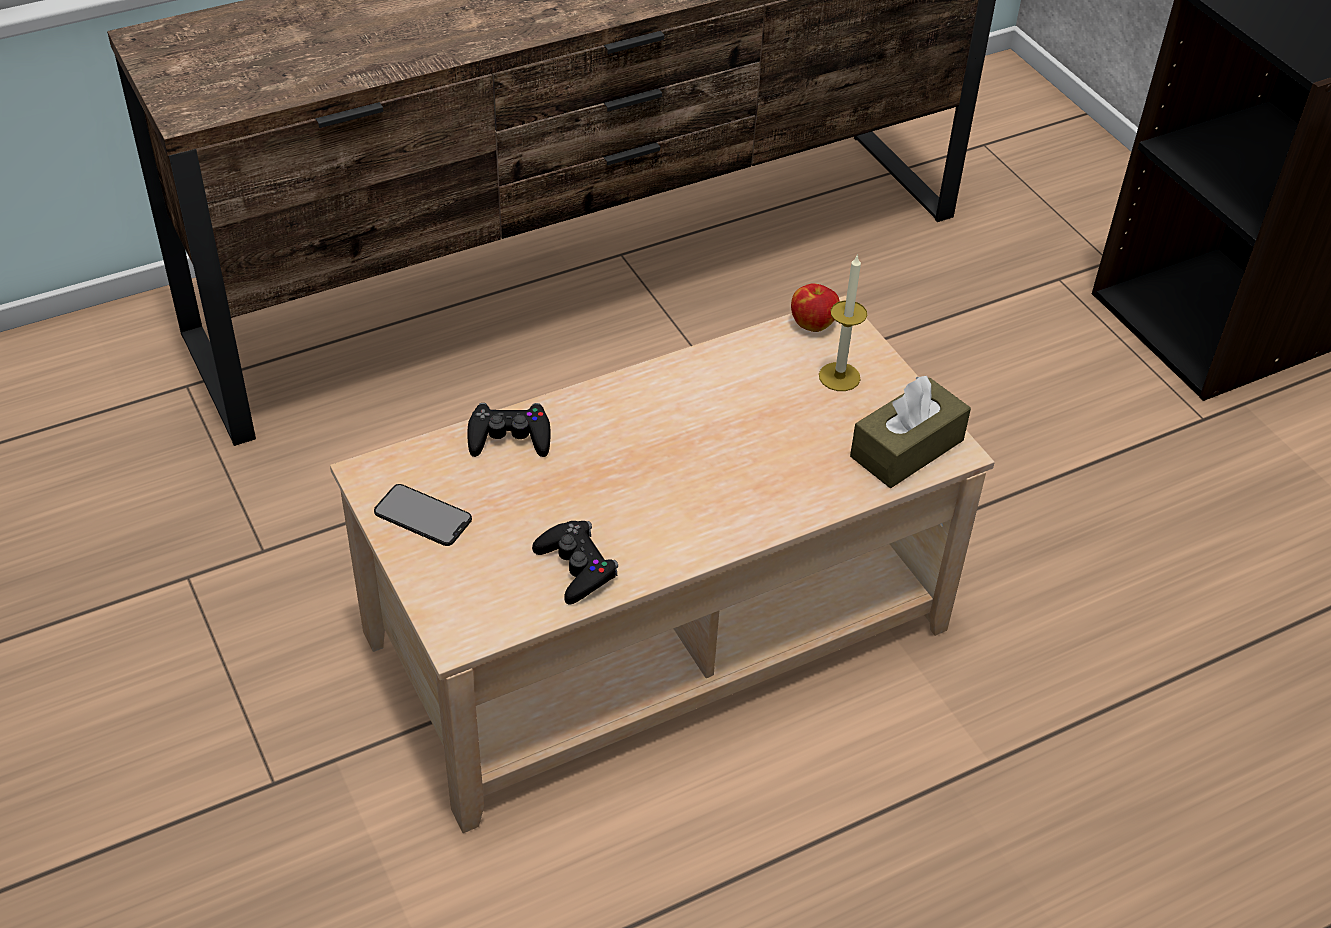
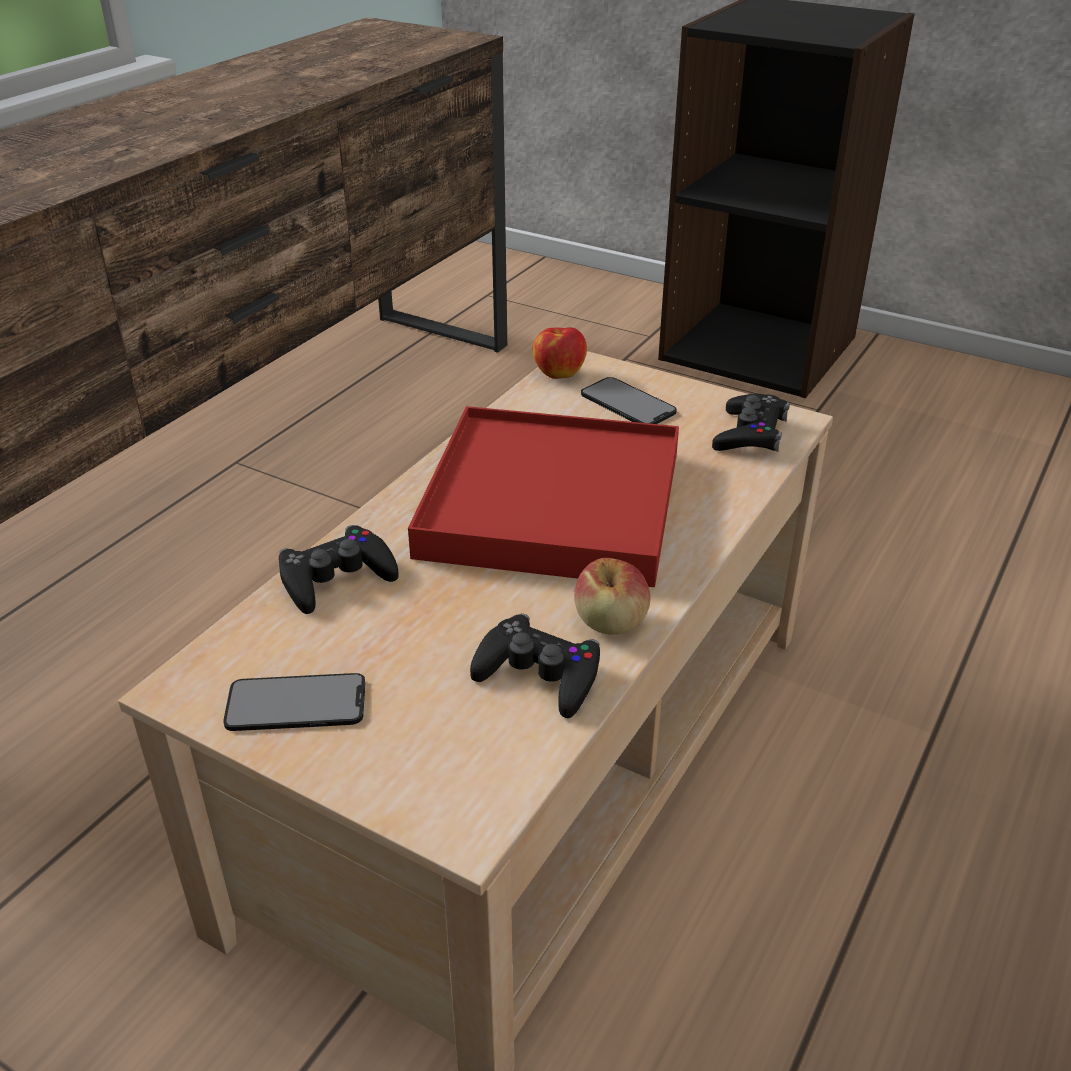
camera: 30 degrees left, 10 degrees down
(653, 553) = (611, 622): none -> apple
(697, 443) = (551, 504): none -> red tray
(839, 377) = (628, 403): candle -> phone
(907, 448) = (750, 434): brown tissue box -> black game controller

